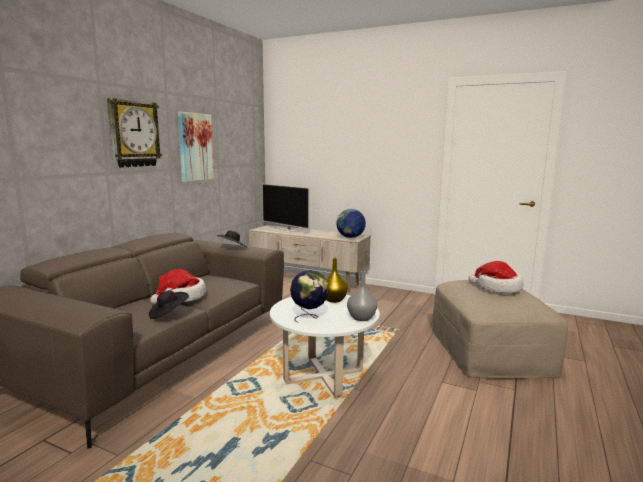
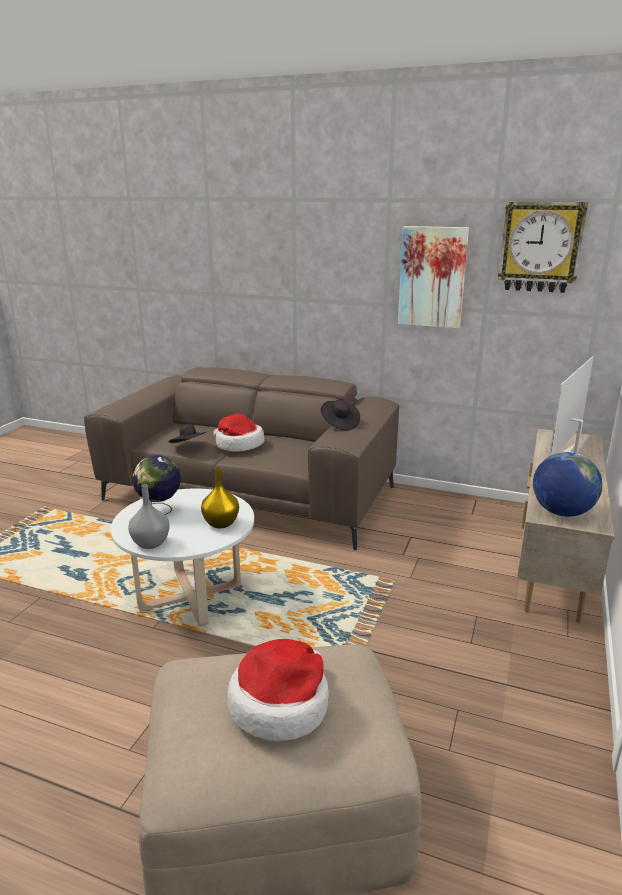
camera: 85 degrees right, 10 degrees up
(133, 134) = (329, 257): wall clock -> wall clock (540, 247)

